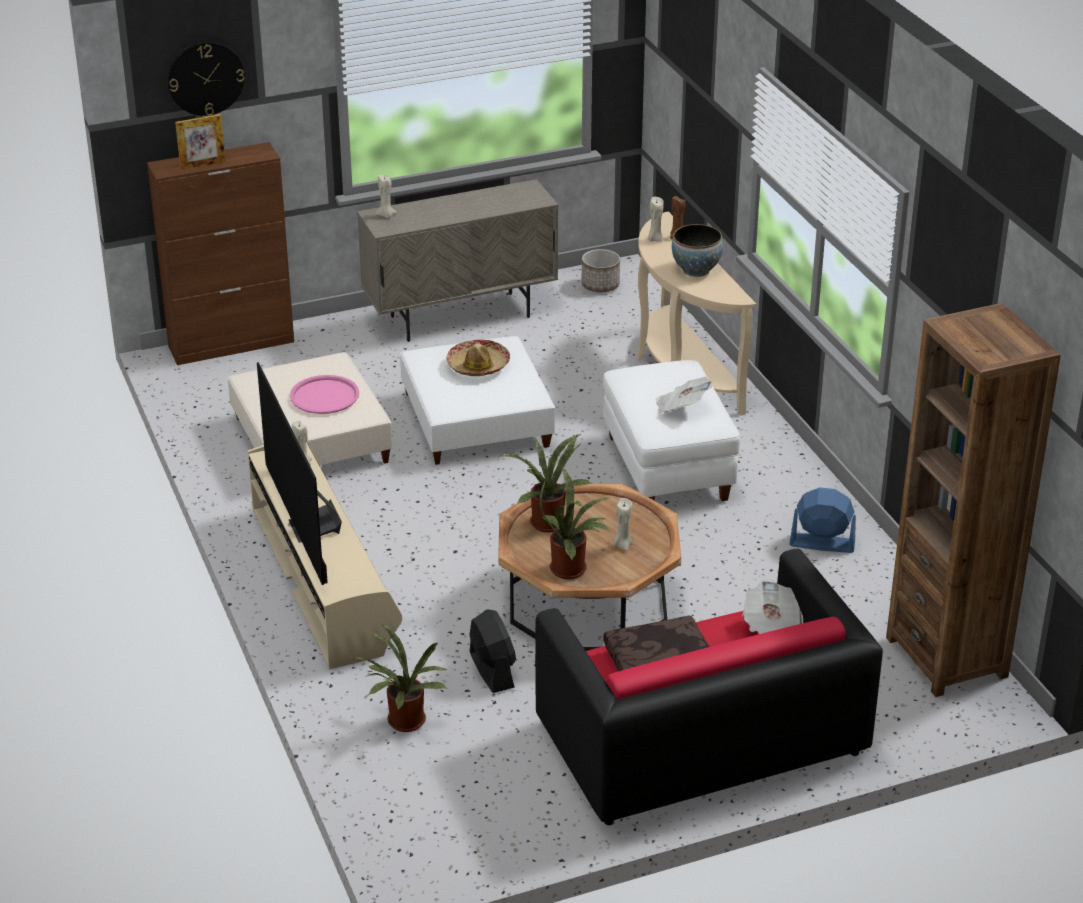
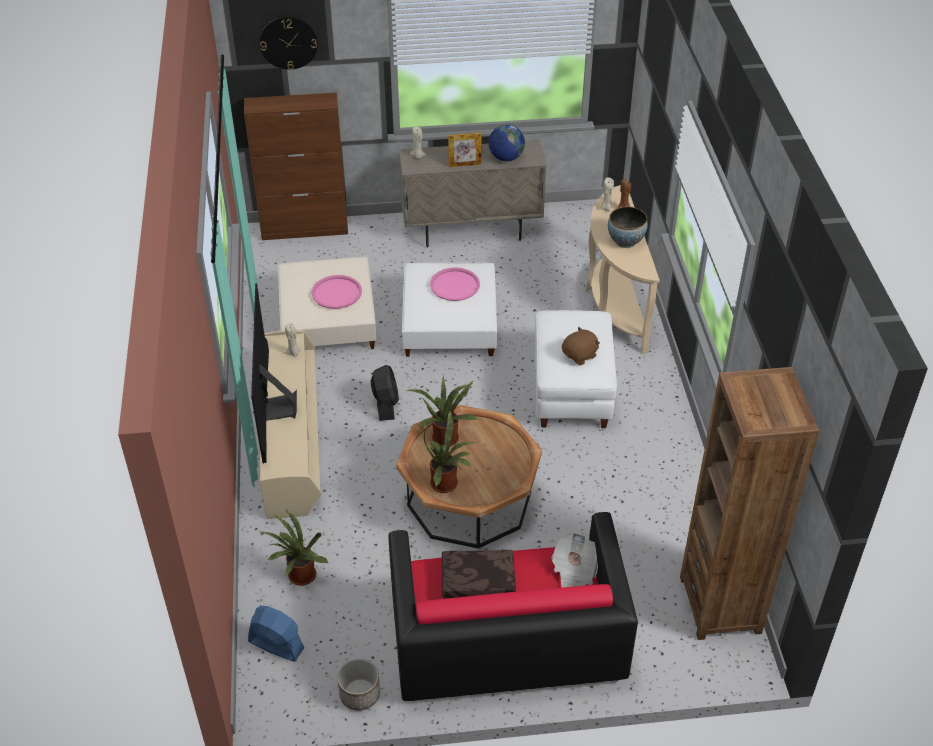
camera: 15 degrees right, 10 degrees up
(202, 165) = (281, 106): picture frame -> picture frame (464, 165)
(478, 365) = (455, 285): hat -> pink tray
(492, 670) = (378, 544): black fan -> black fan (385, 404)
(502, 203) = (506, 158): none -> globe
(600, 285) = (582, 221): planter -> planter (359, 694)
(622, 545) = (492, 469): beige candle -> none
(681, 407) = (580, 355): newspaper -> brown plush toy
(821, 543) = (662, 480): blue fan -> blue fan (276, 645)

